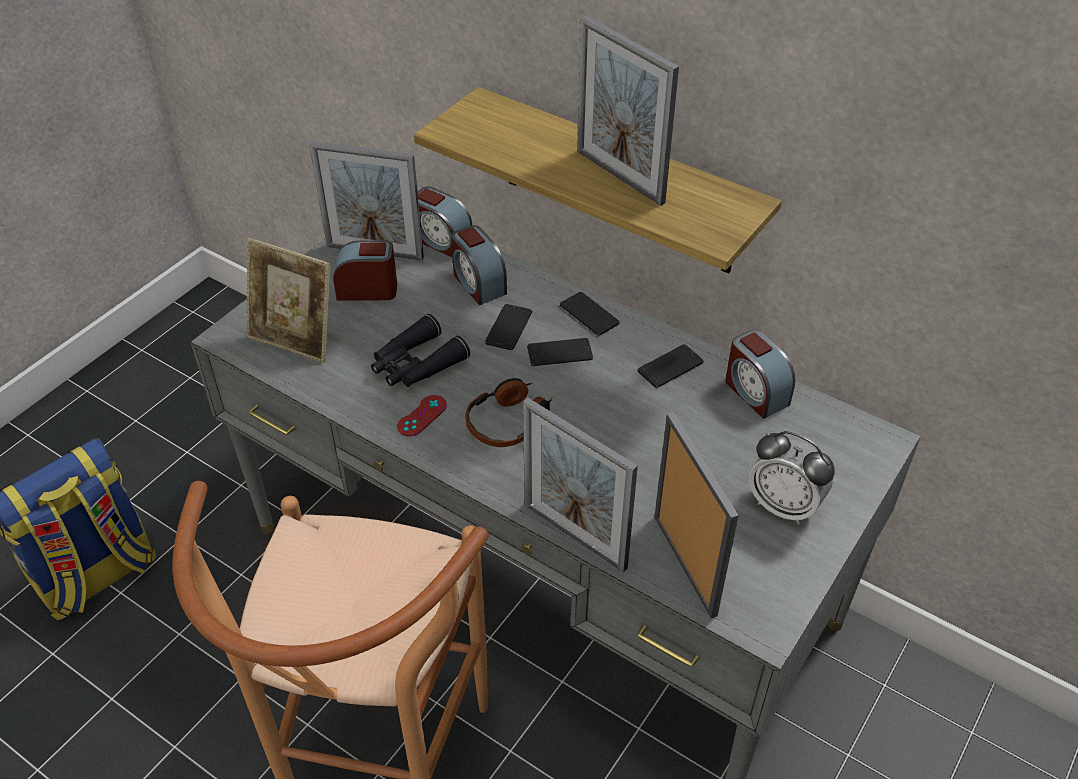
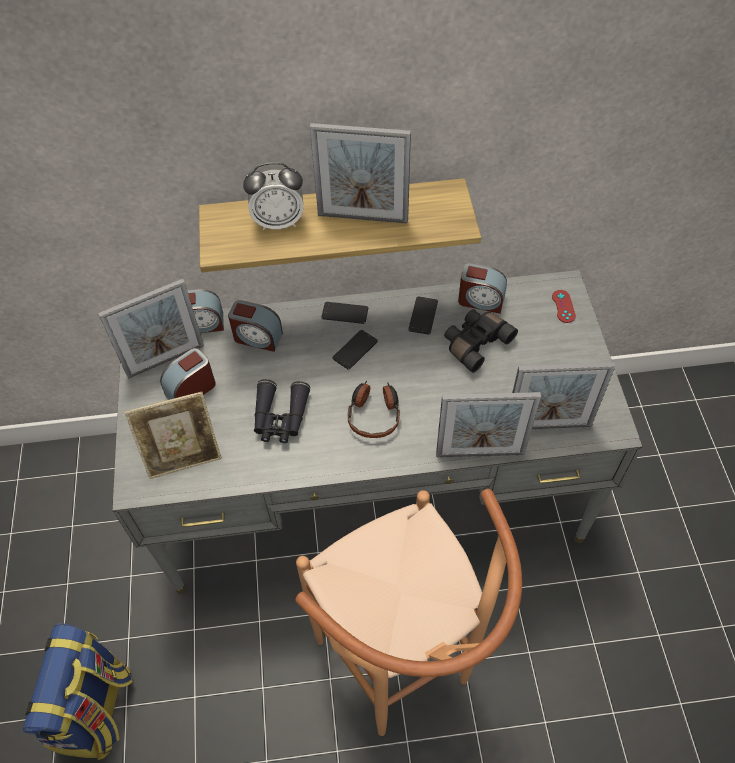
camera: 40 degrees left, 10 degrees up
(422, 416) = (320, 447): red game controller -> red game controller (563, 306)
(508, 327) = (308, 354): phone -> none
(684, 564) = (547, 426): picture frame -> picture frame turned 150 degrees clockwise
(698, 429) = (475, 343): none -> black binoculars
(783, 506) = (558, 357): alarm clock -> alarm clock (278, 222)

